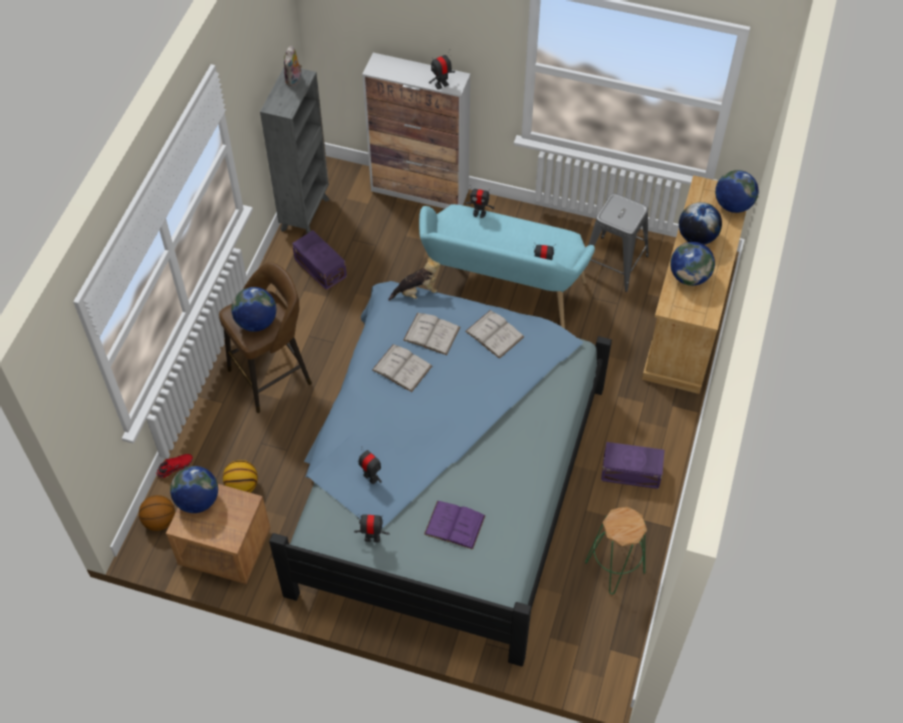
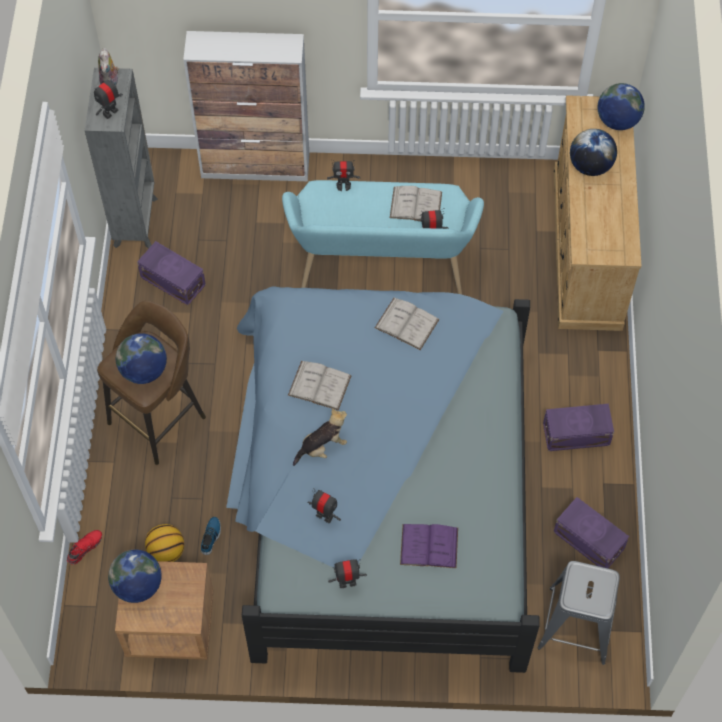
camera: 15 degrees left, 5 degrees up
(159, 521) = (88, 613): basketball -> none
(284, 483) = (211, 537): none -> shoe
(416, 292) = (308, 295): plush toy -> plush toy (322, 447)
(431, 334) = (339, 339): white book -> white book (416, 205)
(441, 85) = (276, 54): toy robot -> toy robot (110, 112)
(614, 263) = (491, 204): grey stool -> grey stool (576, 625)
(614, 567) = (589, 541): green stool -> purple storage box
(689, 277) = (595, 213): globe -> none

